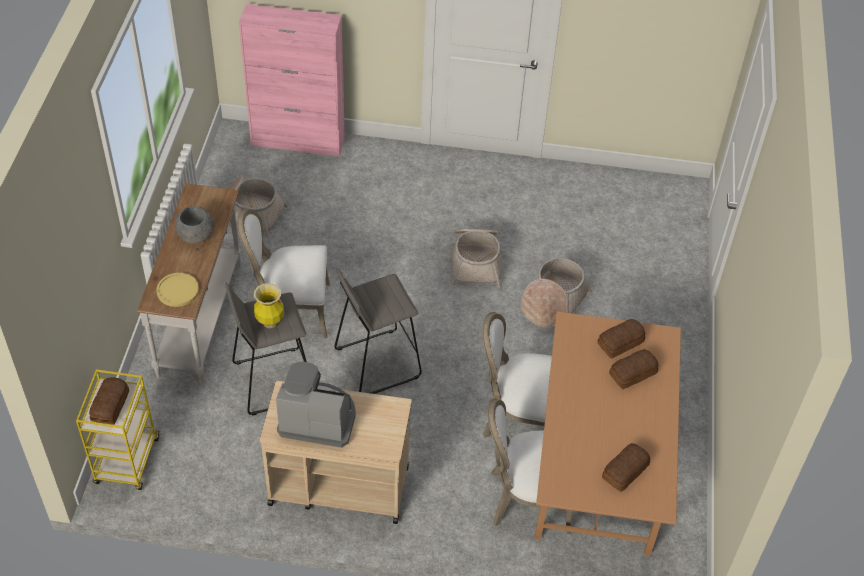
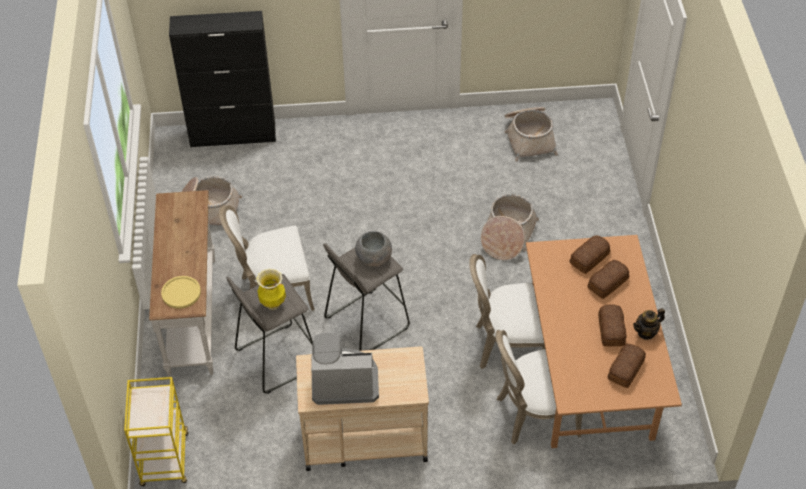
camera: 10 degrees left, 0 degrees up
(111, 405) = (150, 410): bread -> bread (612, 329)
(196, 235) = (182, 239): grey bowl -> grey bowl (374, 258)
(298, 141) = (233, 135): pink cabinet -> black cabinet
(476, 261) = (428, 213): basket -> basket (529, 137)
(659, 436) = (646, 332): none -> teapot

